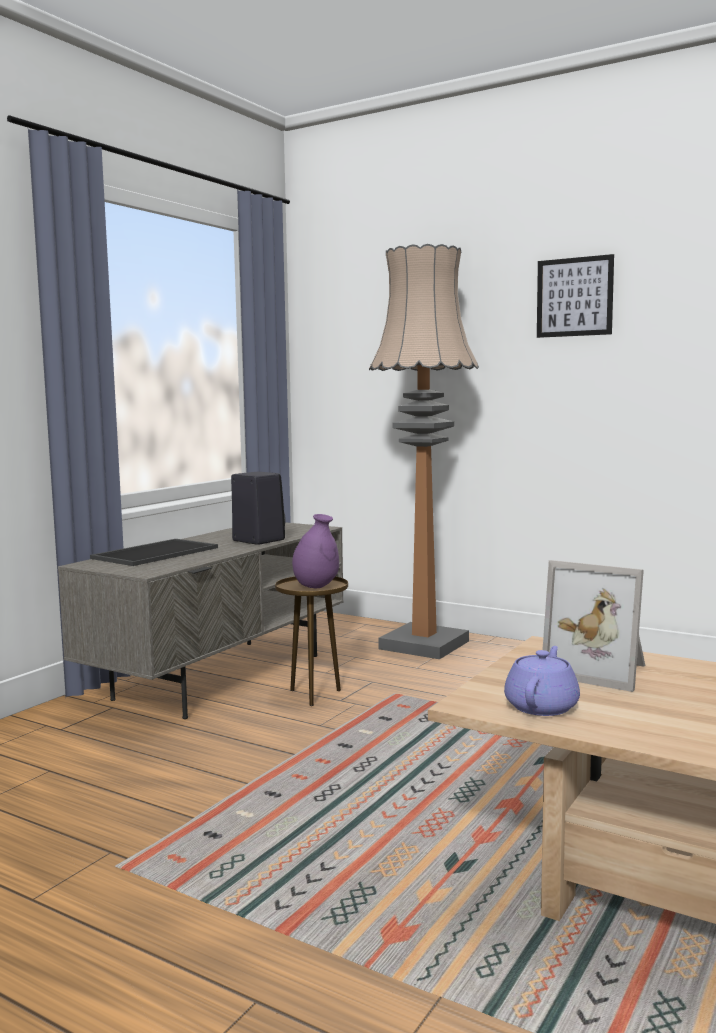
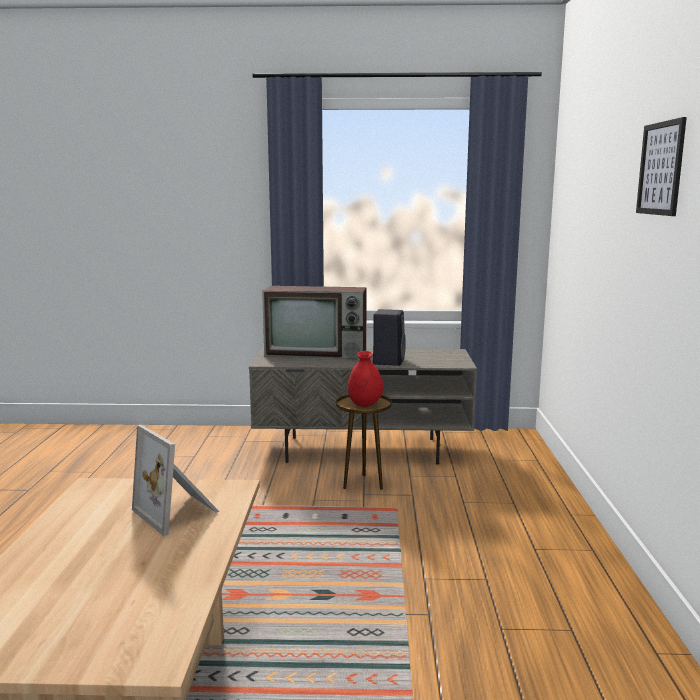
camera: 60 degrees right, 5 degrees up
(155, 552) = (318, 353): tray -> television
(316, 586) = (365, 405): purple vase -> red vase
(424, 645) = (521, 492): floor lamp -> none
(542, 706) = (91, 504): purple teapot -> none
(600, 670) = (179, 512): picture frame -> picture frame turned 45 degrees counterclockwise

